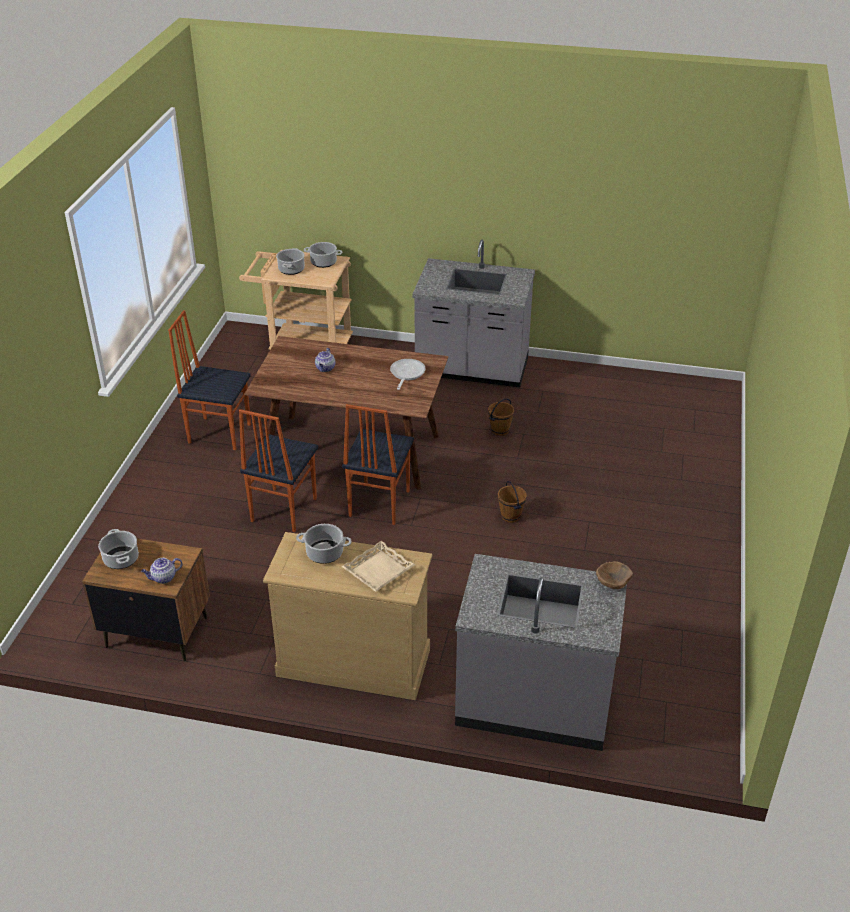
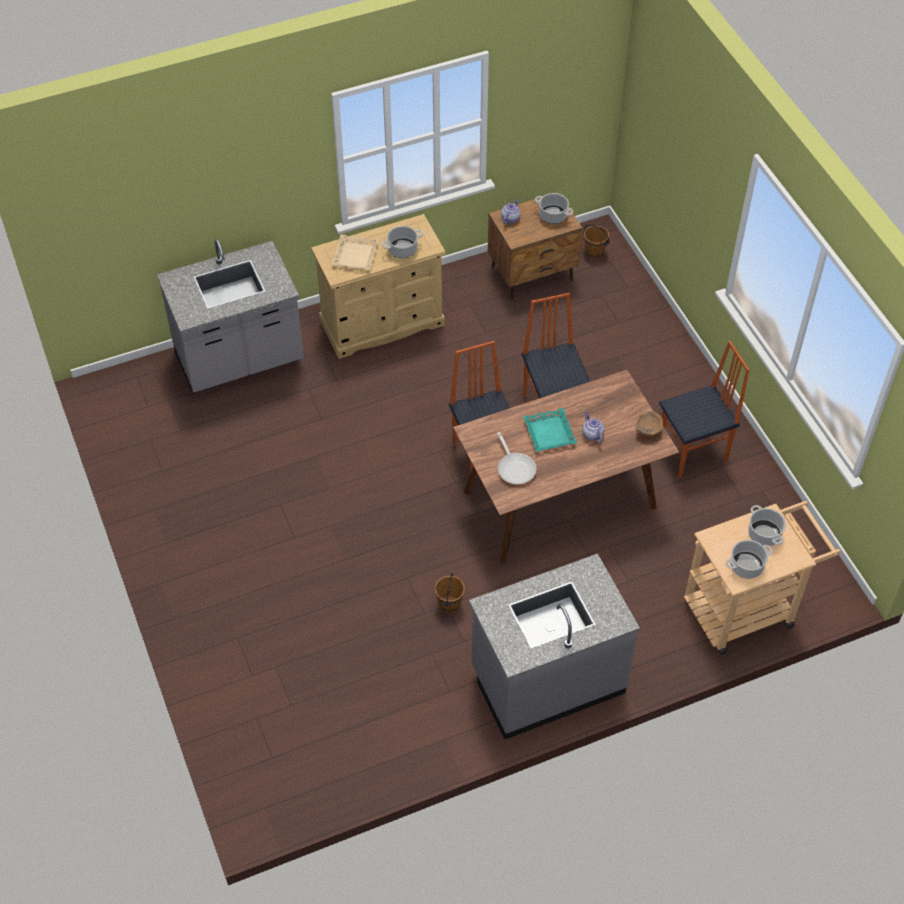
camera: 145 degrees right, 15 degrees up
(356, 382) = (549, 433): none -> turquoise tray
(511, 516) = (364, 505): brown bucket -> brown bucket (594, 252)
(612, 583) = (188, 319): brown bowl -> brown bowl (648, 431)

